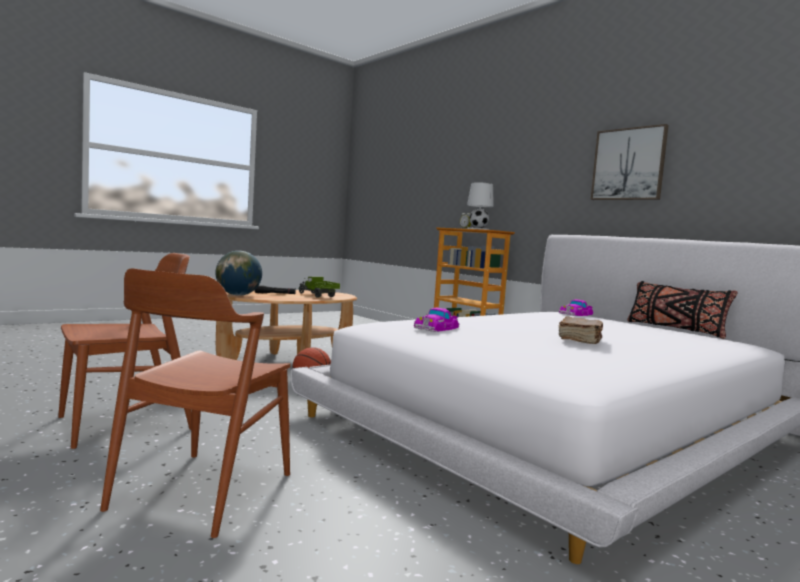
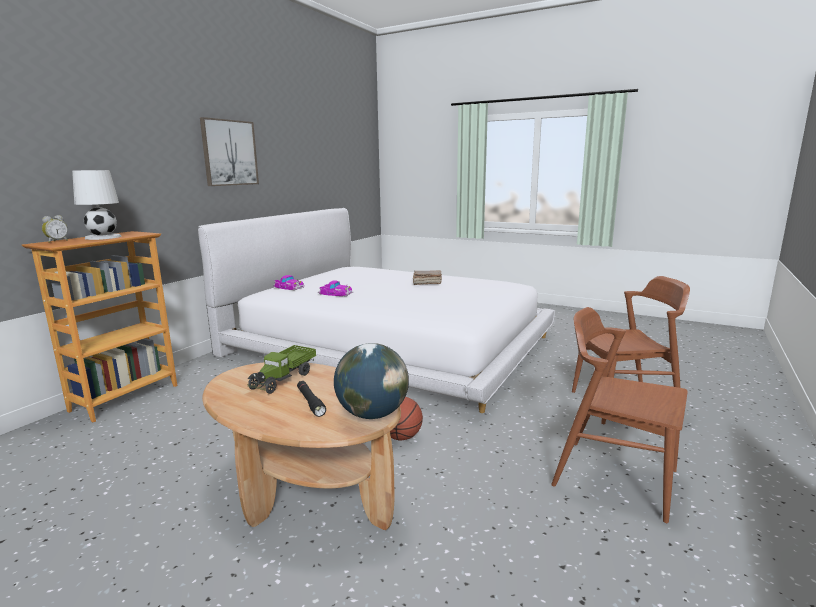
camera: 110 degrees left, 10 degrees up
(437, 328) = (451, 305): toy car -> toy car (335, 293)
(675, 329) = (317, 273): black pillow -> none

